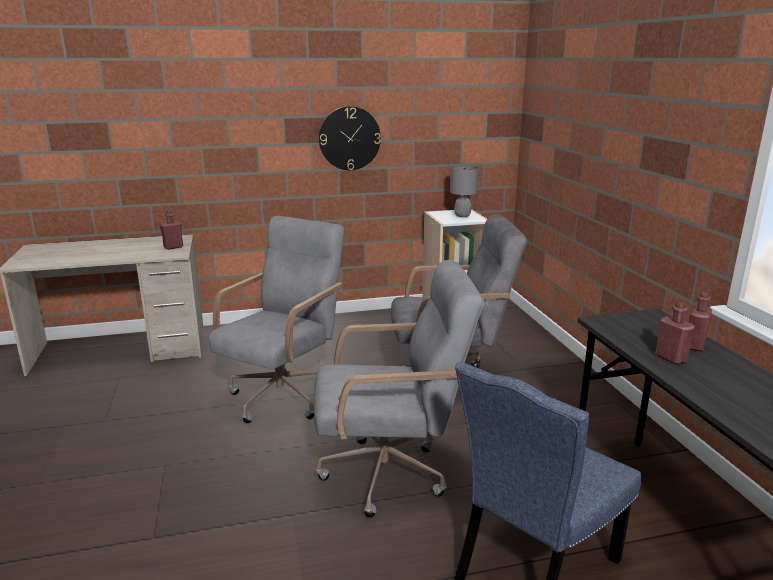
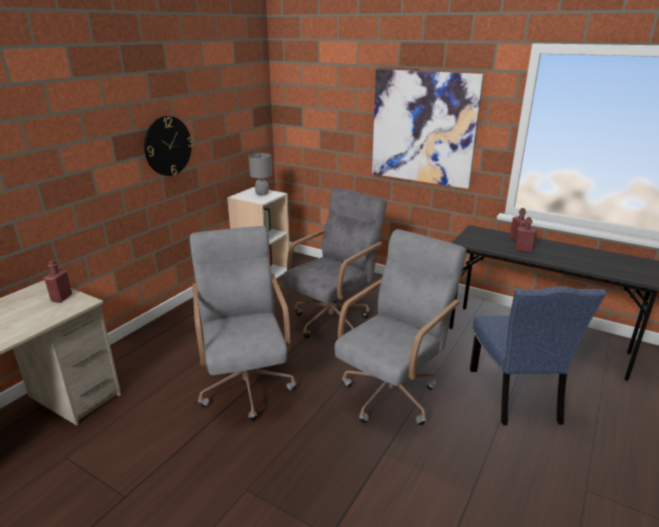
camera: 45 degrees left, 5 degrees up
(646, 151) = (423, 128): none -> picture

